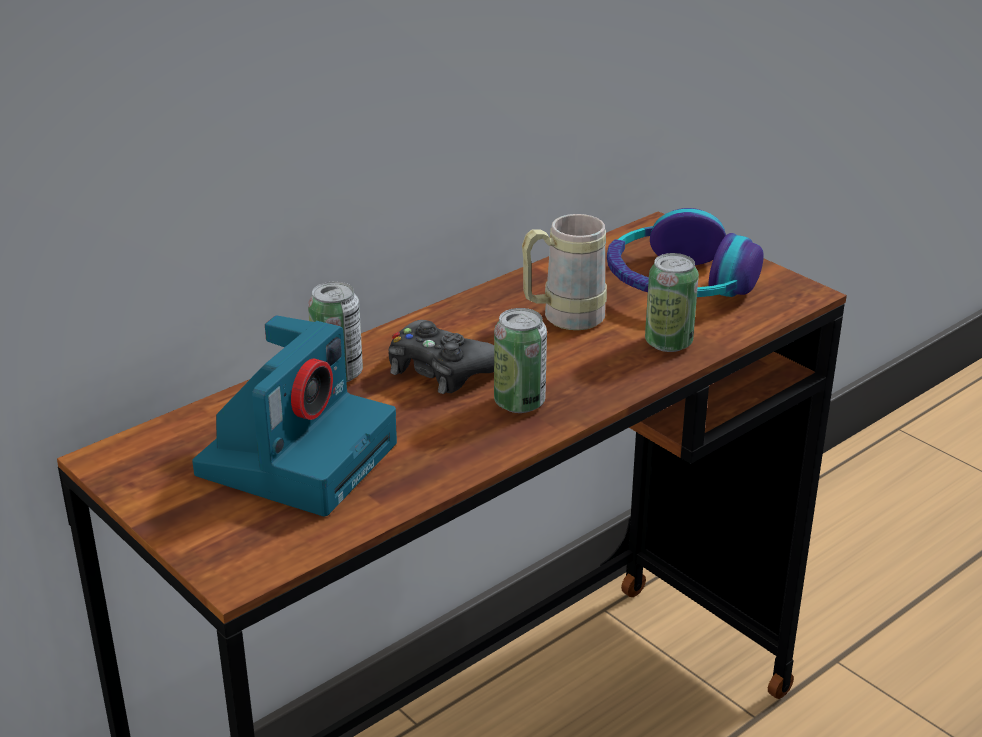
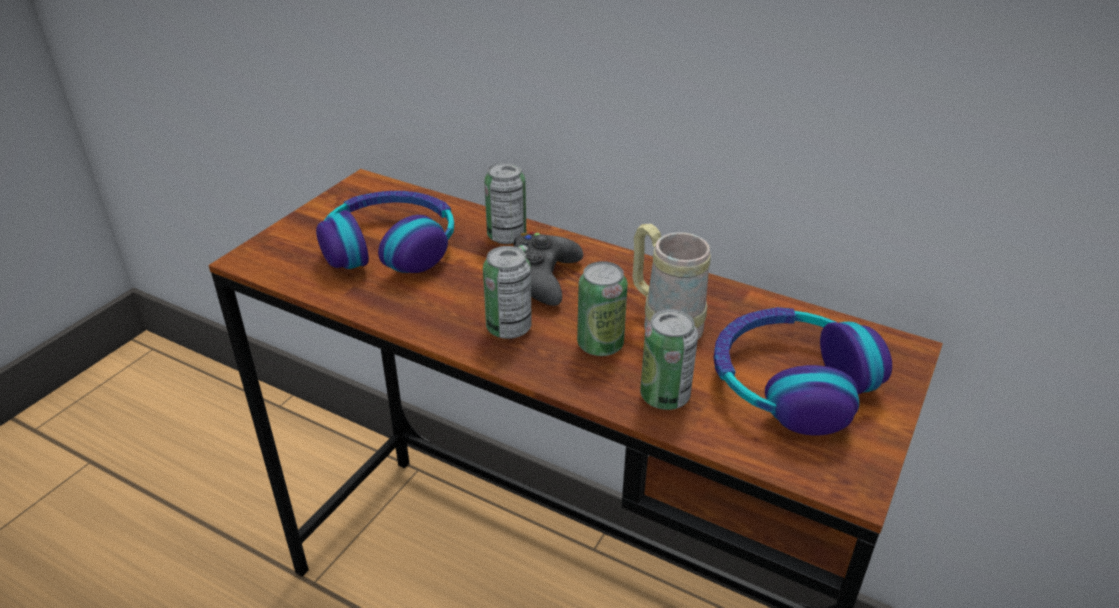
camera: 70 degrees right, 5 degrees up
(298, 456) = (391, 246): camera -> headphones
(577, 358) = (600, 345): none -> can

